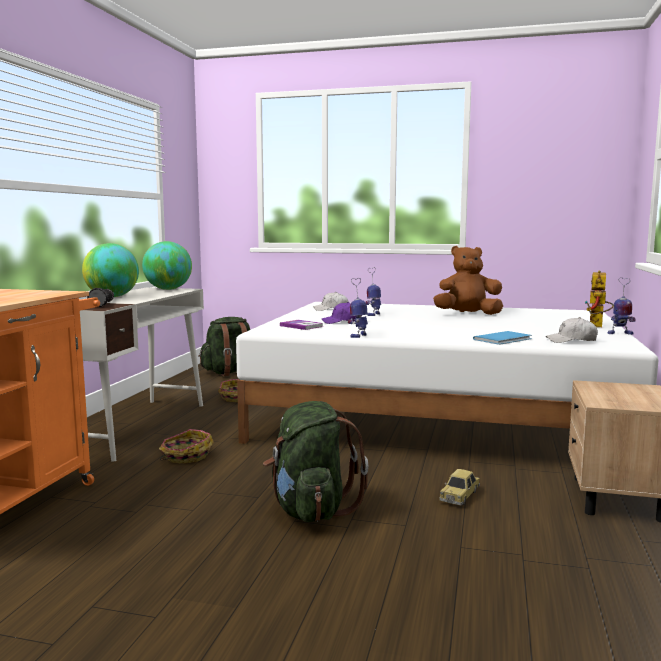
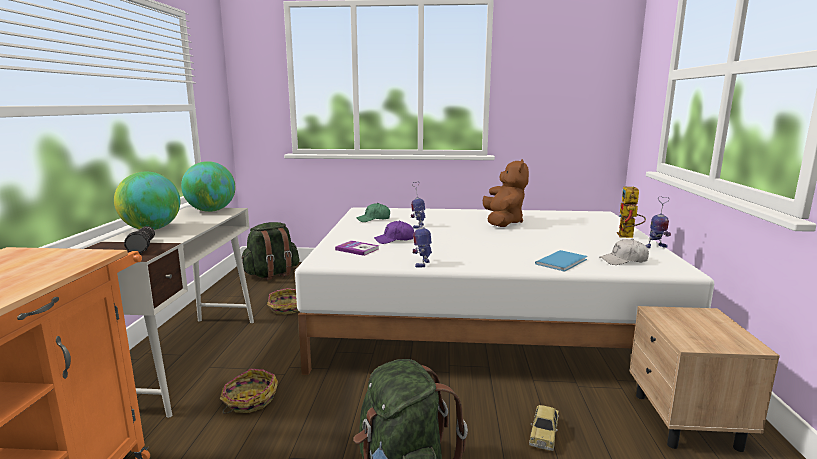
camera: 10 degrees left, 5 degrees up
(331, 309) = (373, 219): white cap -> green cap
(467, 314) = (503, 222): brown plush toy -> brown plush toy turned 105 degrees clockwise

